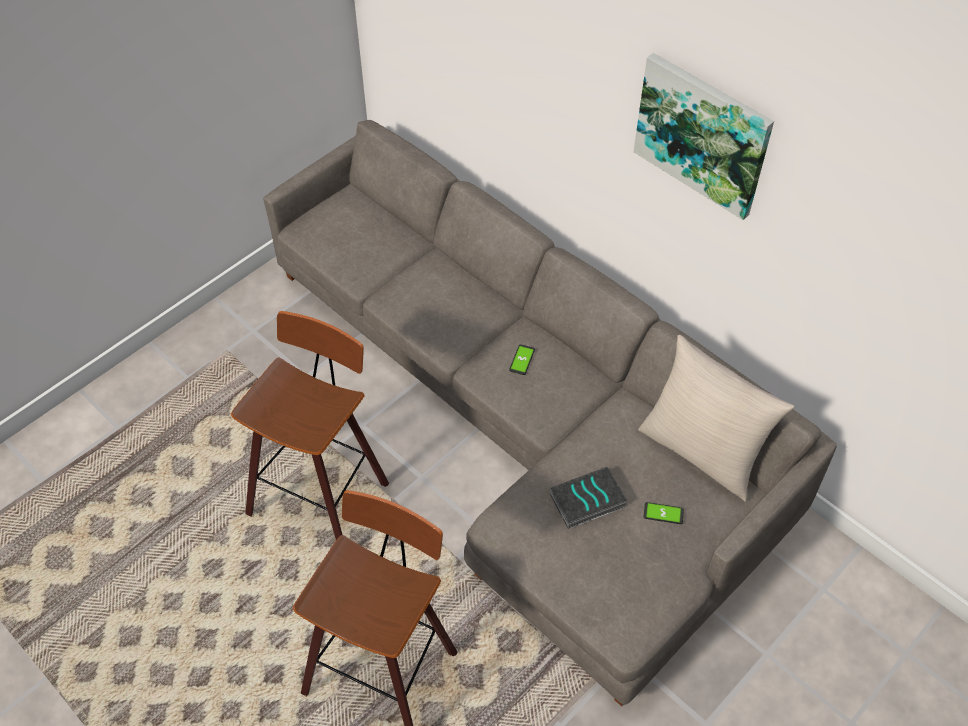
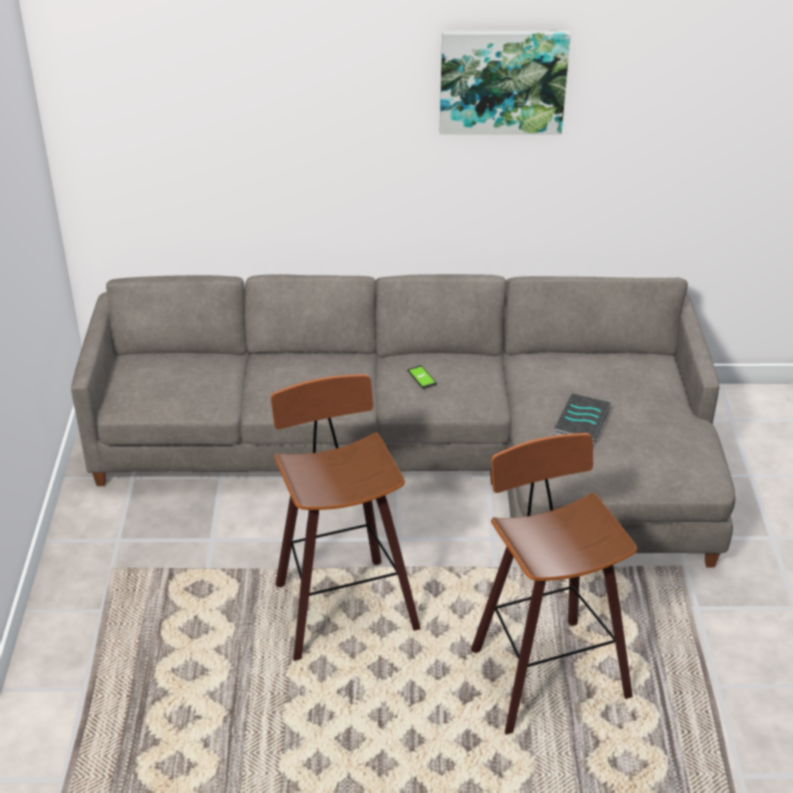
camera: 45 degrees left, 15 degrees down
(663, 513) = (635, 400): phone -> none
(702, 451) = (607, 355): beige pillow -> none

